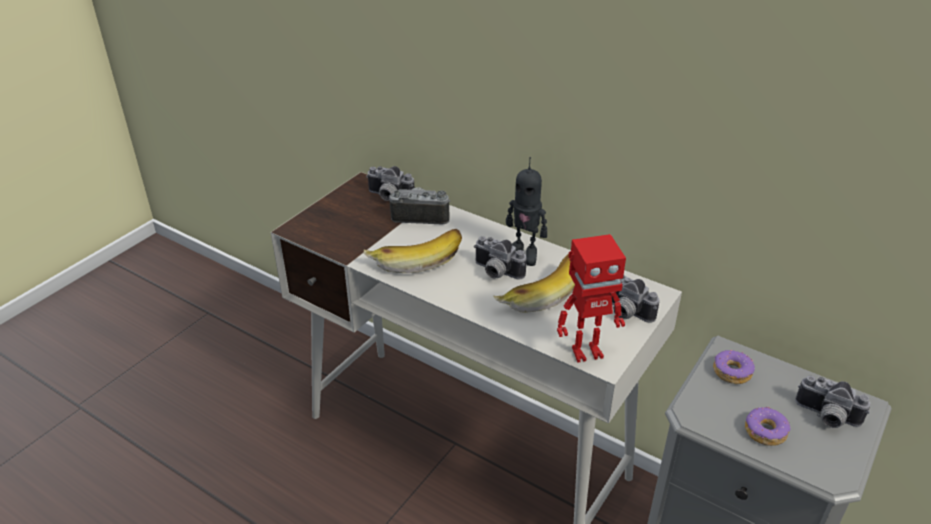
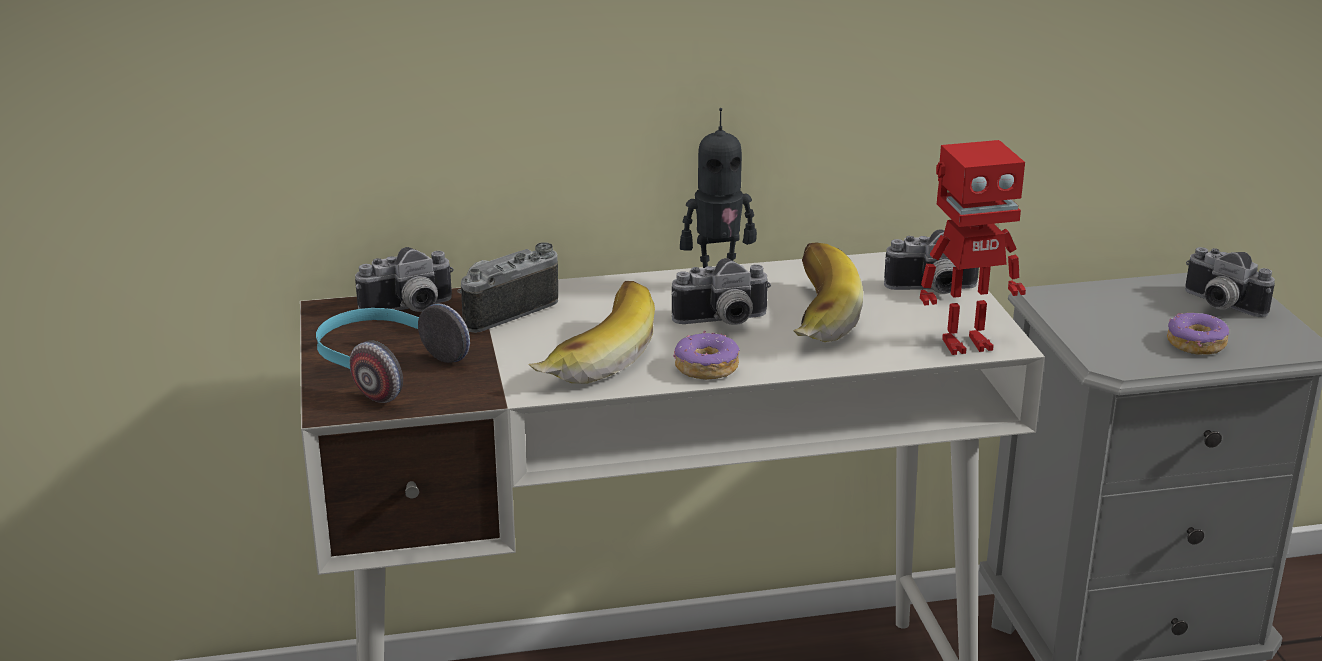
camera: 45 degrees left, 10 degrees down
(335, 221) = (384, 369): none -> headphones
(586, 351) = (965, 343): toy robot -> toy robot turned 45 degrees clockwise
(731, 372) = (1084, 311): donut -> donut (706, 367)
(826, 417) = (1219, 305): camera -> camera turned 60 degrees clockwise

